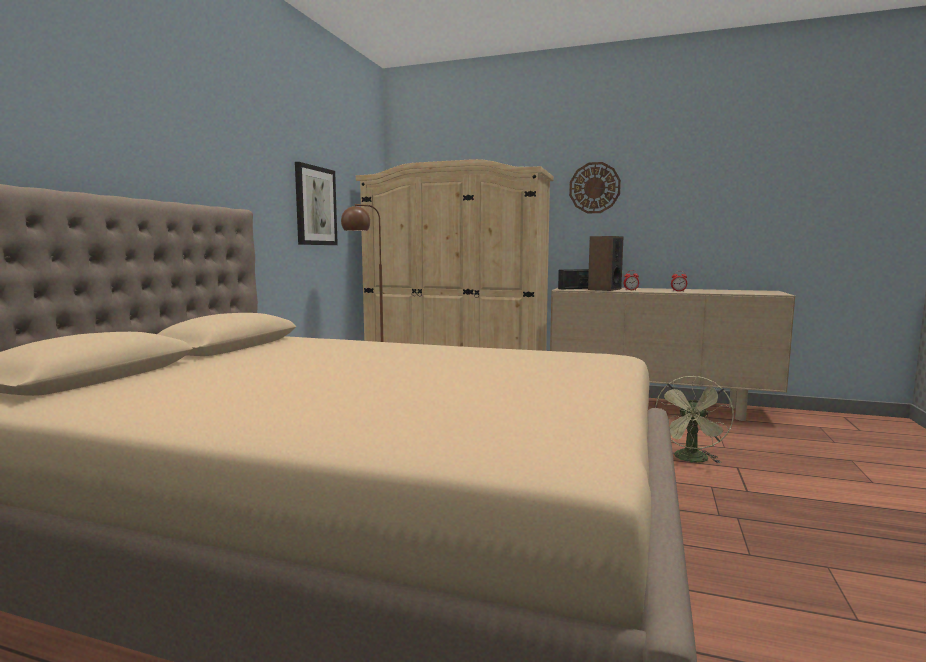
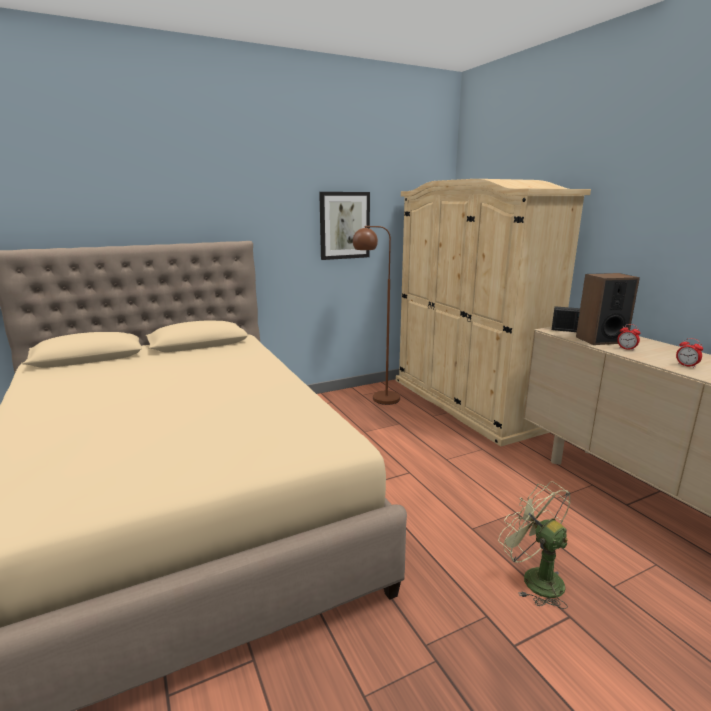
camera: 45 degrees right, 10 degrees up
(594, 188) = (639, 205): wall clock -> none
(692, 460) = (534, 578): green fan -> green fan turned 75 degrees clockwise

